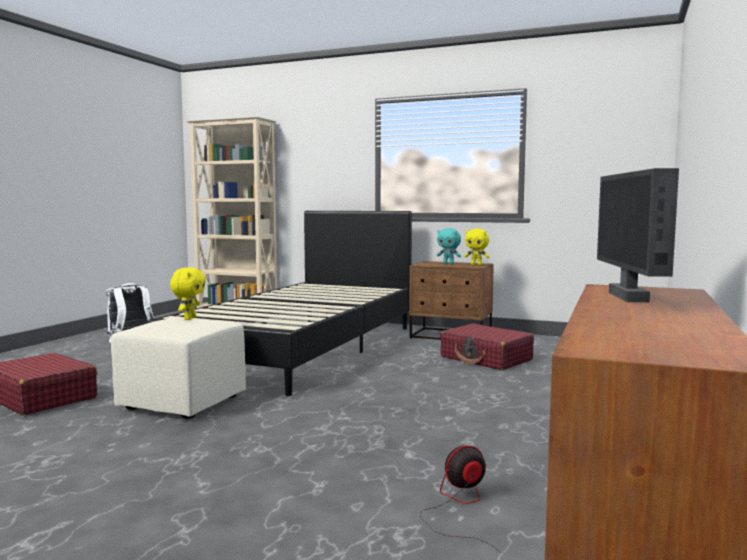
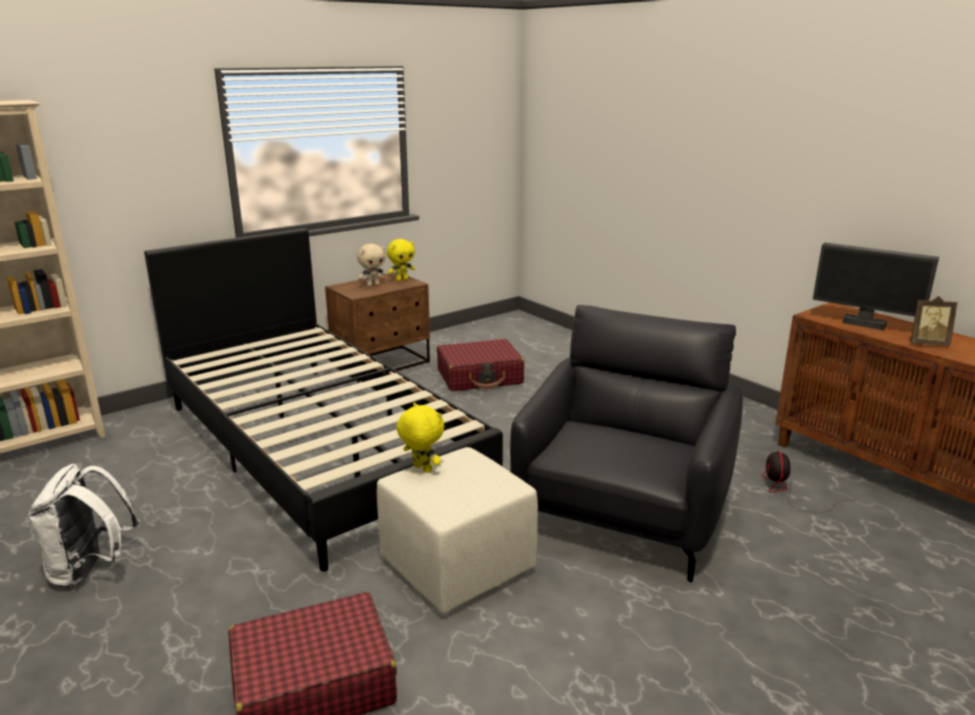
camera: 60 degrees left, 15 degrees up
(310, 436) = (622, 513): none -> black armchair
(448, 264) = (373, 285): turquoise plush toy -> beige plush toy
(616, 313) = (927, 344): none -> picture frame

